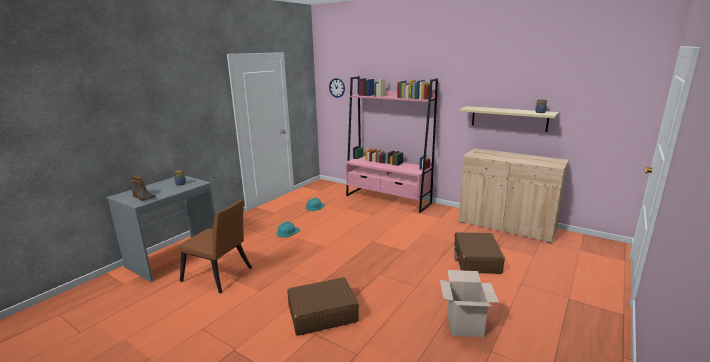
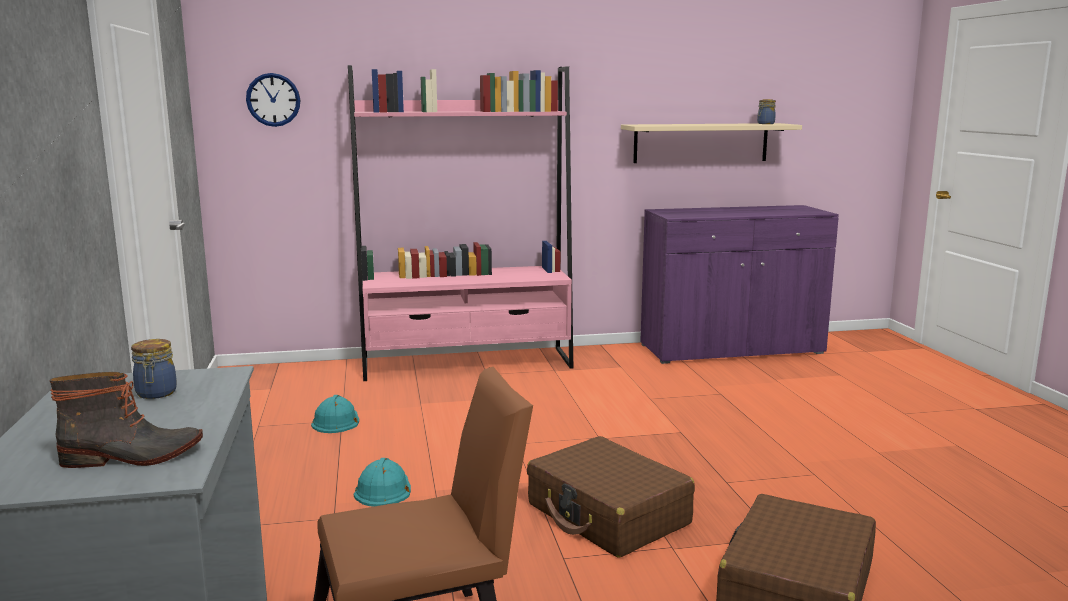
camera: 45 degrees left, 5 degrees down
(464, 324) = (972, 492): cardboard box -> none
(476, 260) = (798, 405): brown suitcase -> brown suitcase (608, 515)
(506, 226) = (731, 349): beige cabinet -> purple cabinet

